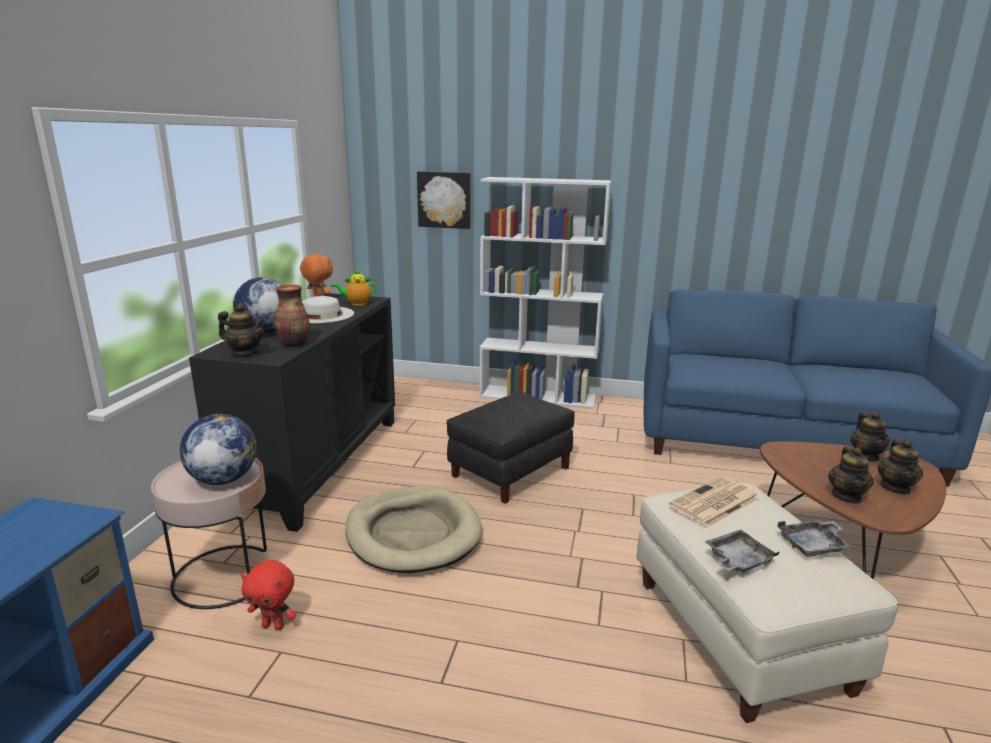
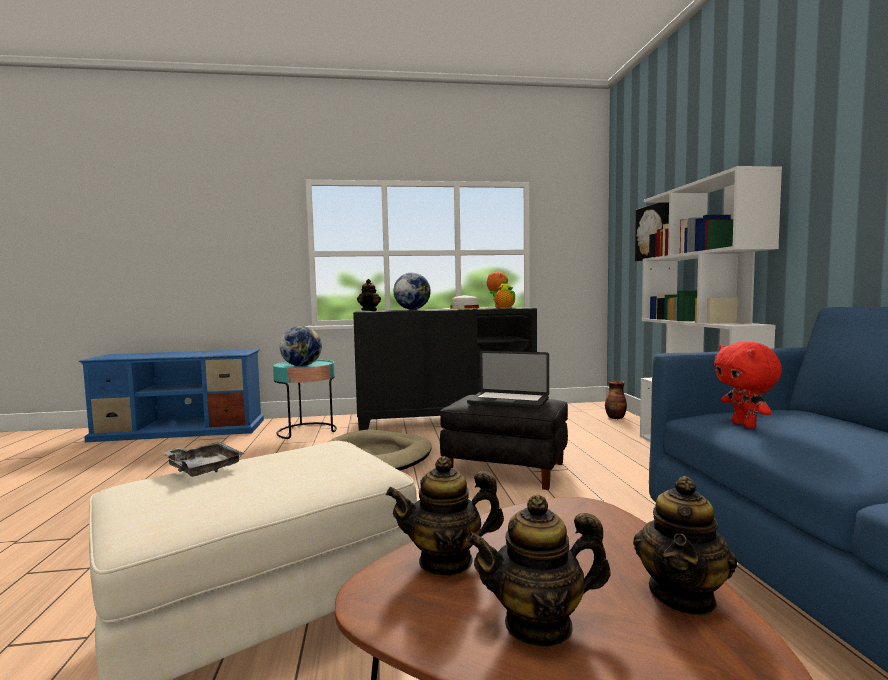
camera: 70 degrees right, 15 degrees down
(224, 576) = (307, 431): pink side table -> turquoise side table
(274, 625) = (264, 448): red plush toy -> red plush toy (745, 425)
(294, 344) = (395, 310): vase -> vase (615, 418)
(521, 410) = (508, 402): none -> laptop
(714, 503) = (327, 455): newspaper -> none
(813, 545) = (229, 501): grey tray -> none
(866, 456) = (683, 596): teapot -> teapot turned 45 degrees counterclockwise

